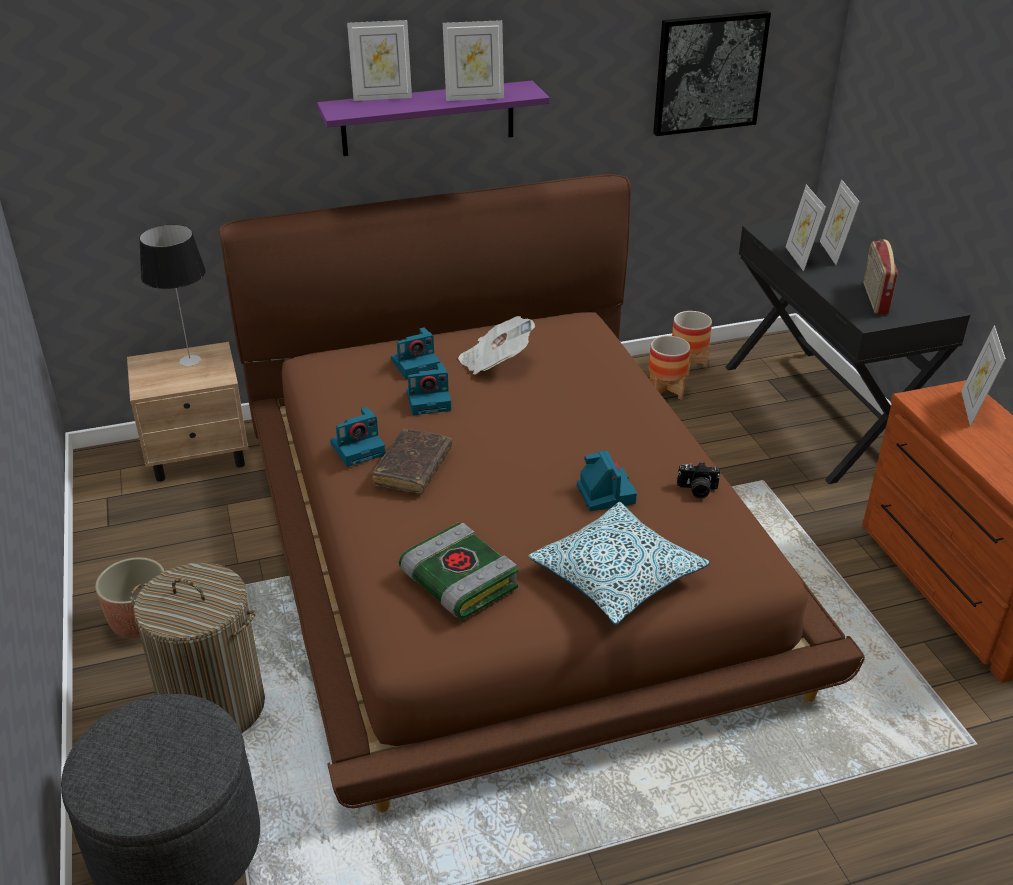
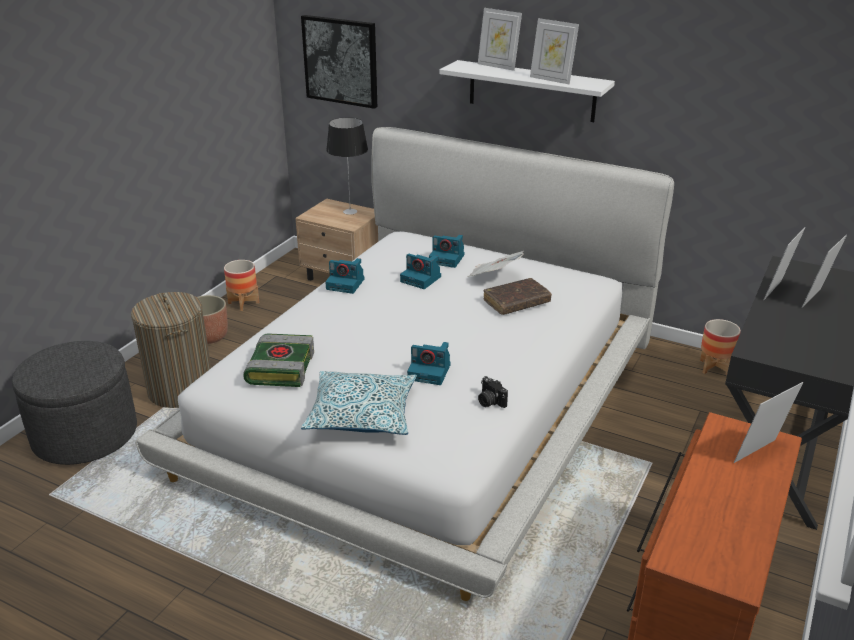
camera: 45 degrees right, 5 degrees down
(413, 469) = (353, 306): brown book -> brown book (516, 302)
(428, 118) = (531, 91): purple shelf -> white shelf
(506, 541) = (427, 401): brown bed -> white bed
(605, 493) = (430, 372): camera -> camera turned 75 degrees clockwise
(665, 391) = (669, 375): planter -> planter (243, 303)
(709, 73) = (777, 112): picture -> picture (341, 61)
(874, 298) = (789, 340): radio -> none

